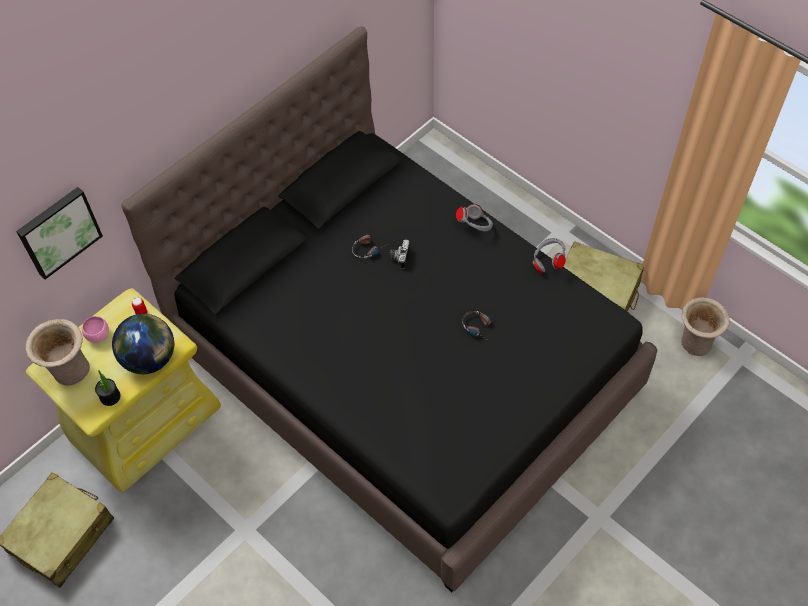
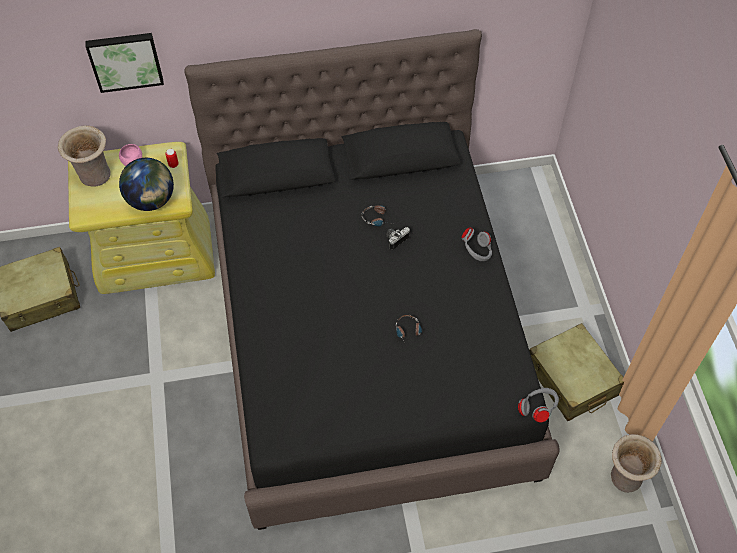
camera: 35 degrees right, 0 degrees up
(110, 397) = (103, 210): potted plant -> none
(548, 262) = (511, 317): grey headphones -> grey headphones (537, 409)

